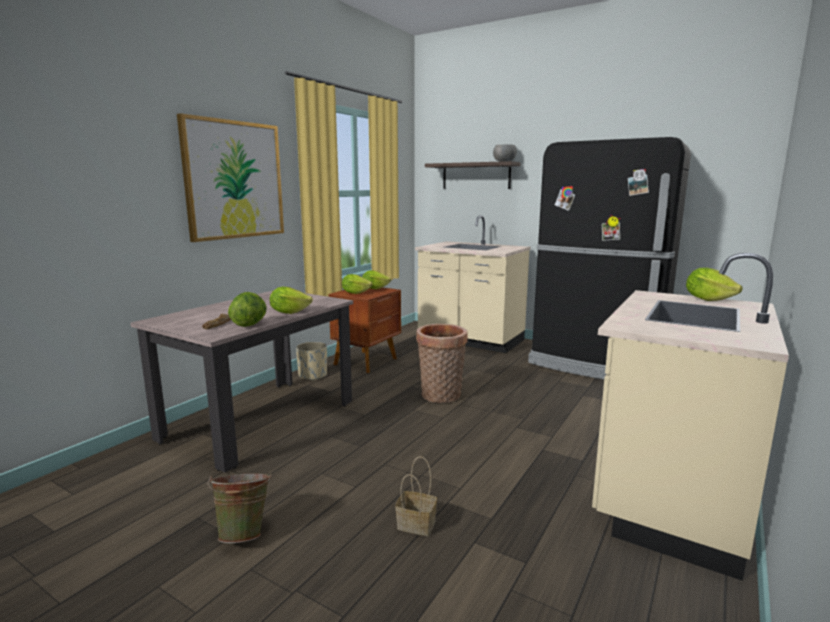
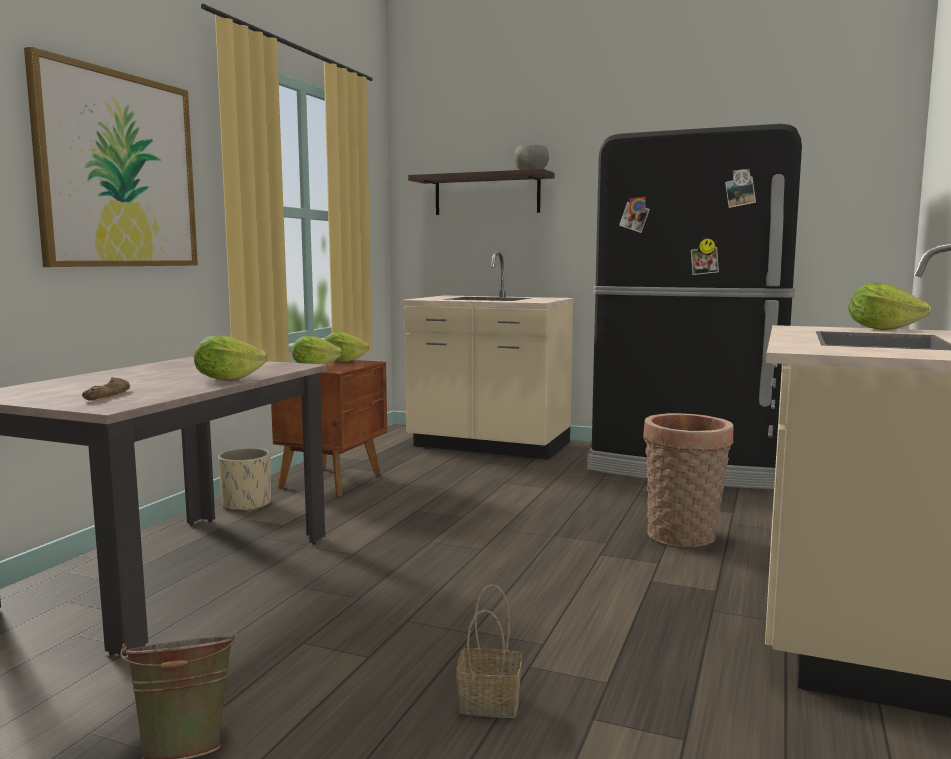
camera: 10 degrees left, 5 degrees down
(249, 324) = (166, 394): lettuce -> none
(441, 397) = (468, 521): basket -> basket (683, 538)

